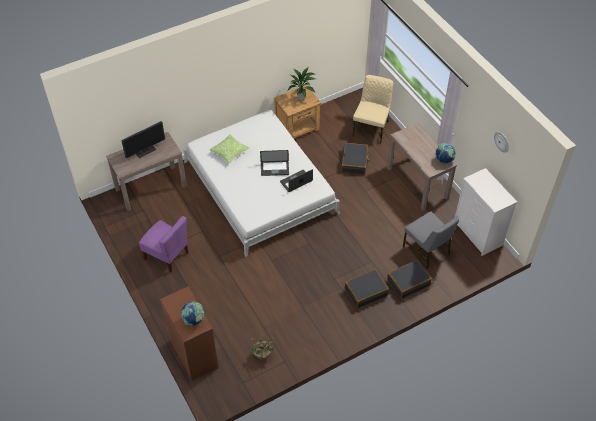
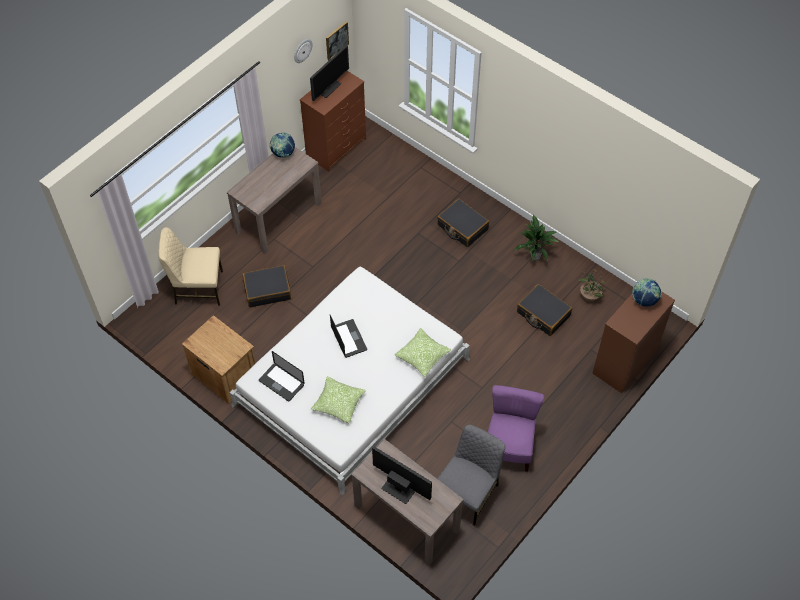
camera: 110 degrees left, 5 degrees up
(242, 204) = (422, 356): none -> pillow
(296, 181) = (360, 309): laptop -> laptop (281, 382)
(301, 98) = (213, 340): potted plant -> potted plant (535, 256)
(408, 282) = (431, 193): black suitcase -> black suitcase (543, 314)
(427, 250) = (380, 187): grey chair -> grey chair (468, 493)
(478, 234) = (336, 147): white dresser -> brown dresser
(493, 188) = (328, 87): none -> monitor
(524, 181) = (336, 40): none -> picture

